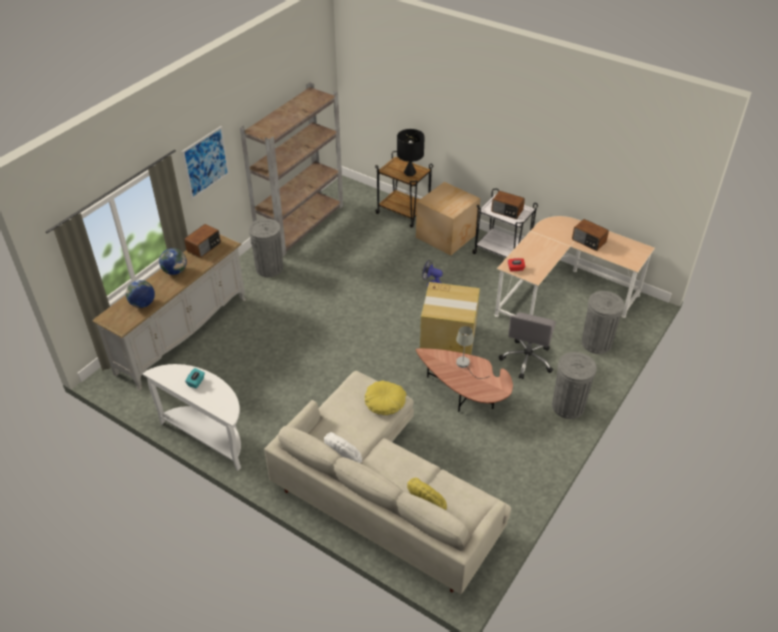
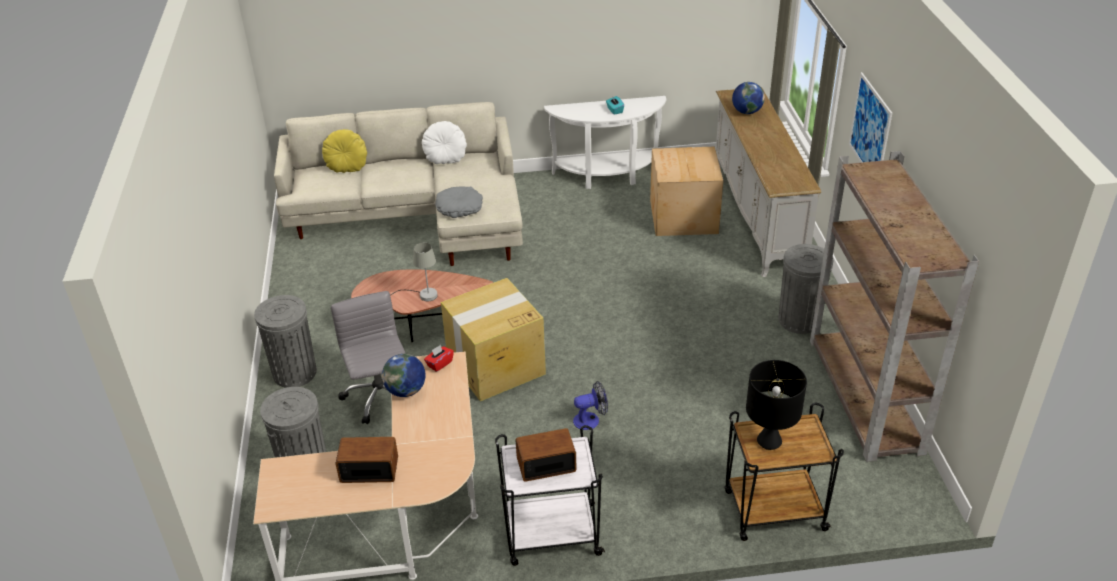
camera: 140 degrees right, 5 degrees down
(175, 271) = (774, 143): globe -> globe (406, 391)
(204, 247) = (793, 172): radio -> none
(384, 402) = (459, 208): yellow pillow -> grey pillow
(447, 235) = (661, 512): cardboard box -> cardboard box (682, 217)

